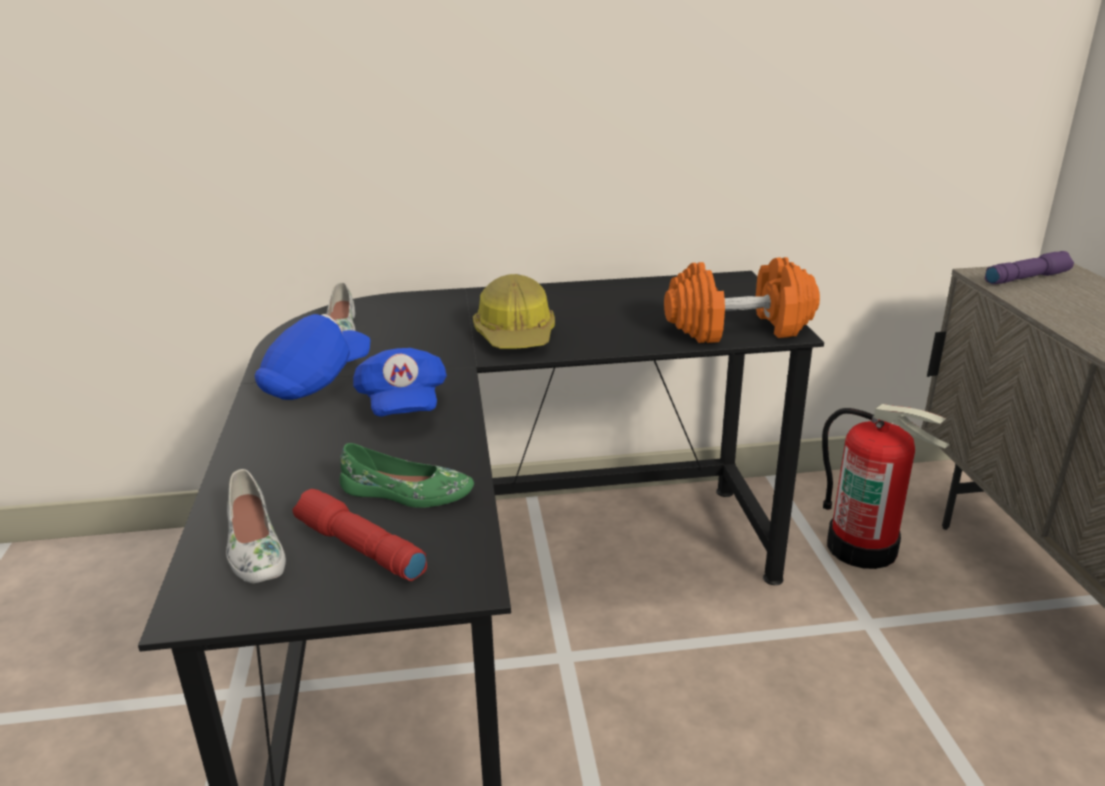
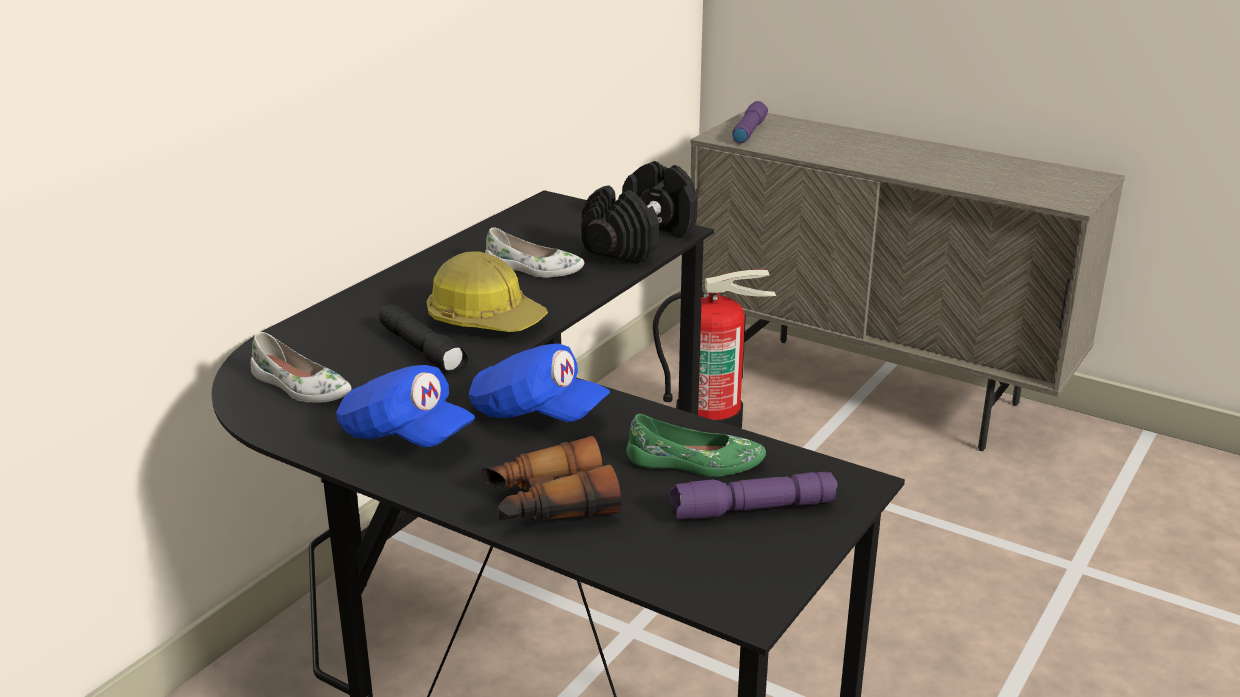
camera: 50 degrees left, 0 degrees up
(253, 547) = (685, 556): white shoe -> white shoe (533, 269)
(278, 463) = (548, 504): none -> binoculars
(316, 381) = (405, 436): blue cap -> blue cap turned 135 degrees clockwise
(358, 549) = (752, 510): red flashlight -> purple flashlight
(406, 493) = (695, 463): green shoe -> green shoe turned 45 degrees clockwise
(441, 338) = (423, 350): none -> black flashlight
(739, 328) = (639, 241): orange dumbbell -> black dumbbell

